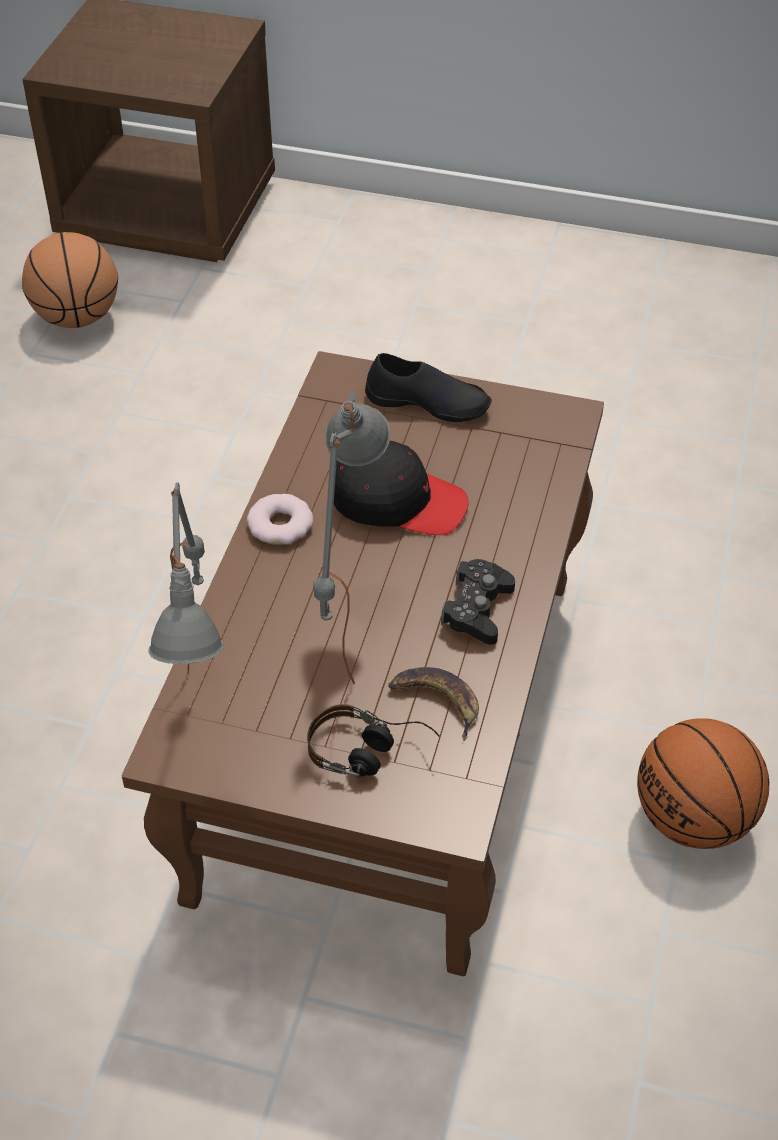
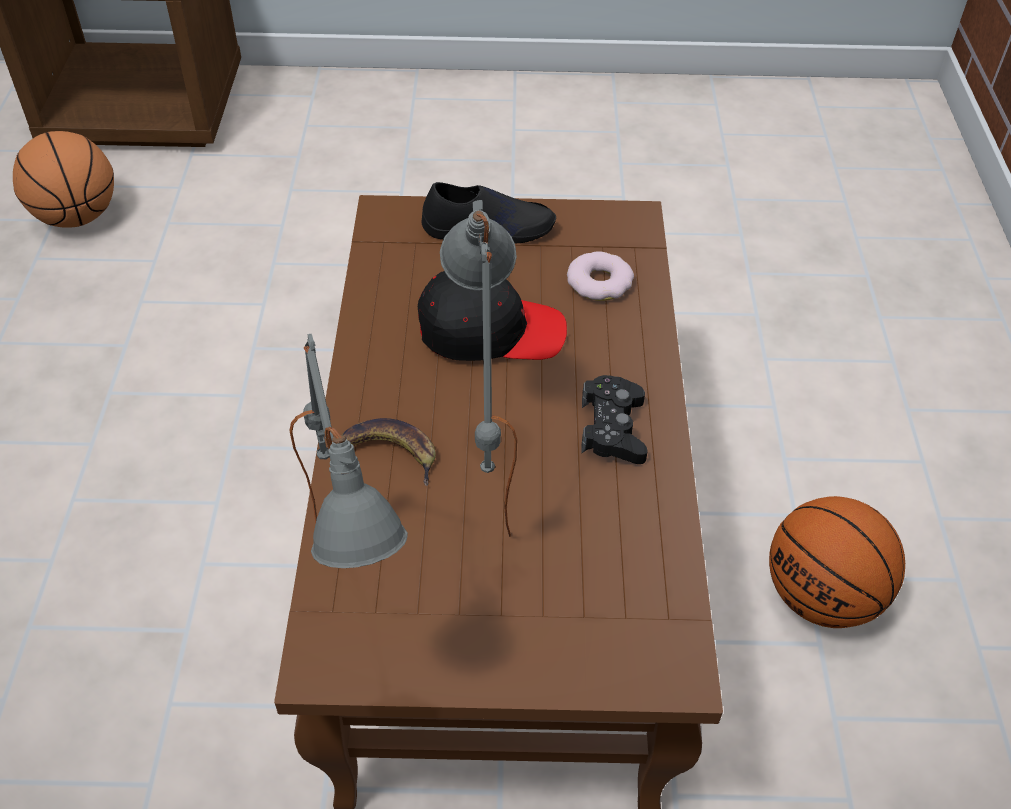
camera: 15 degrees left, 0 degrees up
(280, 525) = (375, 377): donut -> donut (599, 282)
(371, 754) = (556, 613): headphones -> none
(436, 701) = (605, 538): banana -> banana (389, 452)

